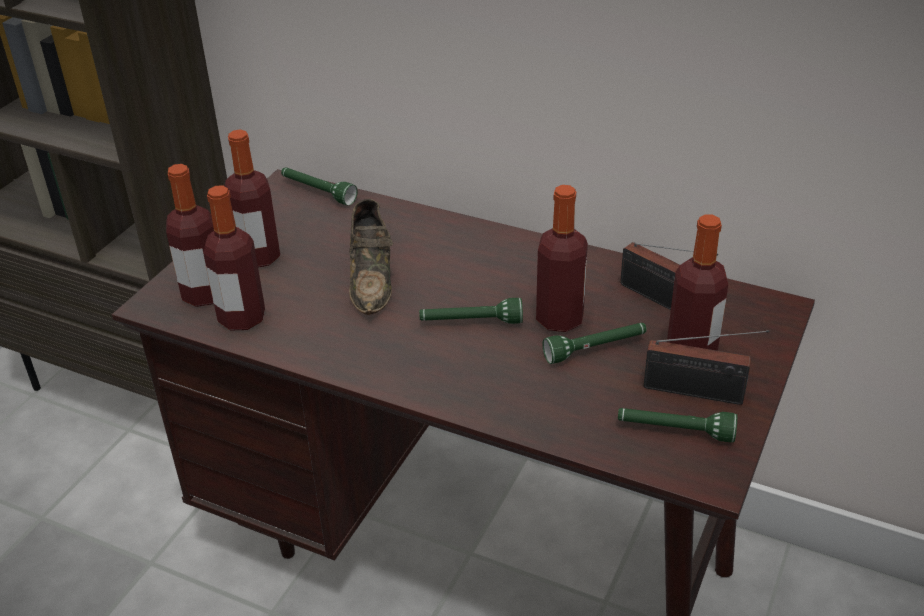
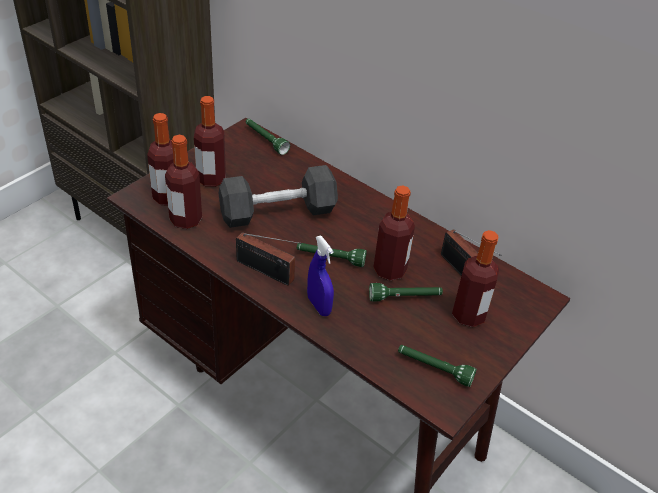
camera: 10 degrees right, 5 degrees up
(372, 279) = (278, 212): brown shoe -> black dumbbell
(480, 387) = (319, 306): none -> blue spray bottle
(699, 393) = (461, 346): radio -> radio (267, 272)

